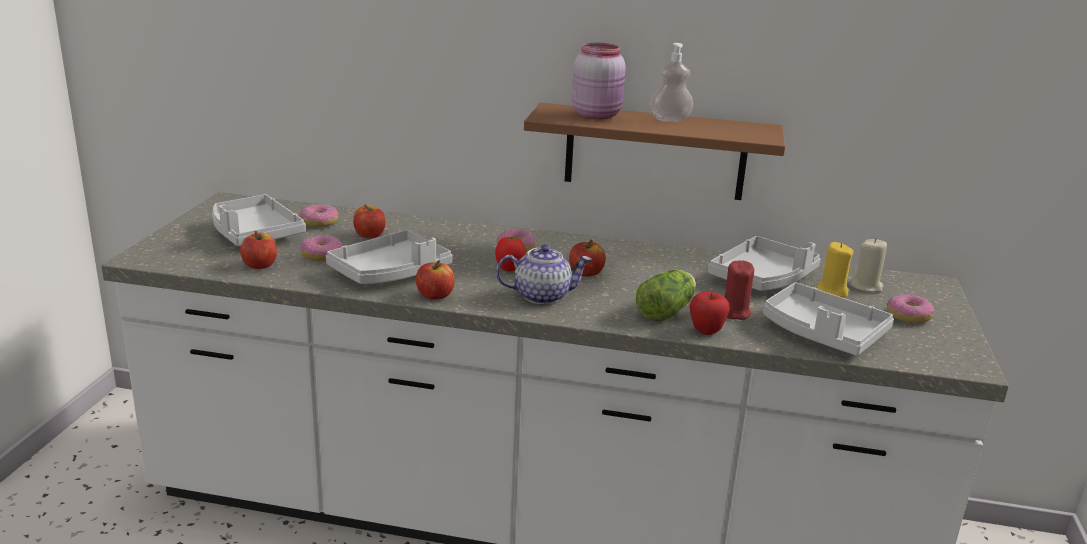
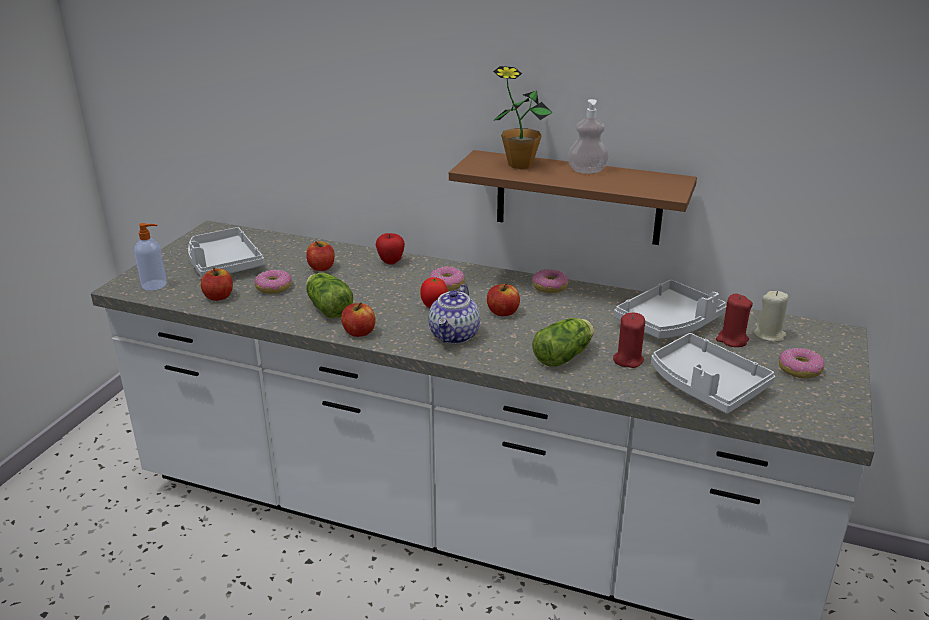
camera: 10 degrees right, 5 degrees up
(179, 255) = (155, 285): none -> soap dispenser
(319, 223) = (281, 254): donut -> donut (549, 287)
(390, 273) = (327, 307): grey tray -> lettuce
(542, 296) = (455, 335): teapot -> teapot turned 105 degrees clockwise
(597, 115) = (520, 165): pink jar -> potted plant
(706, 331) = (594, 379): apple -> apple (390, 262)
(831, 292) = (732, 340): yellow candle -> red candle

